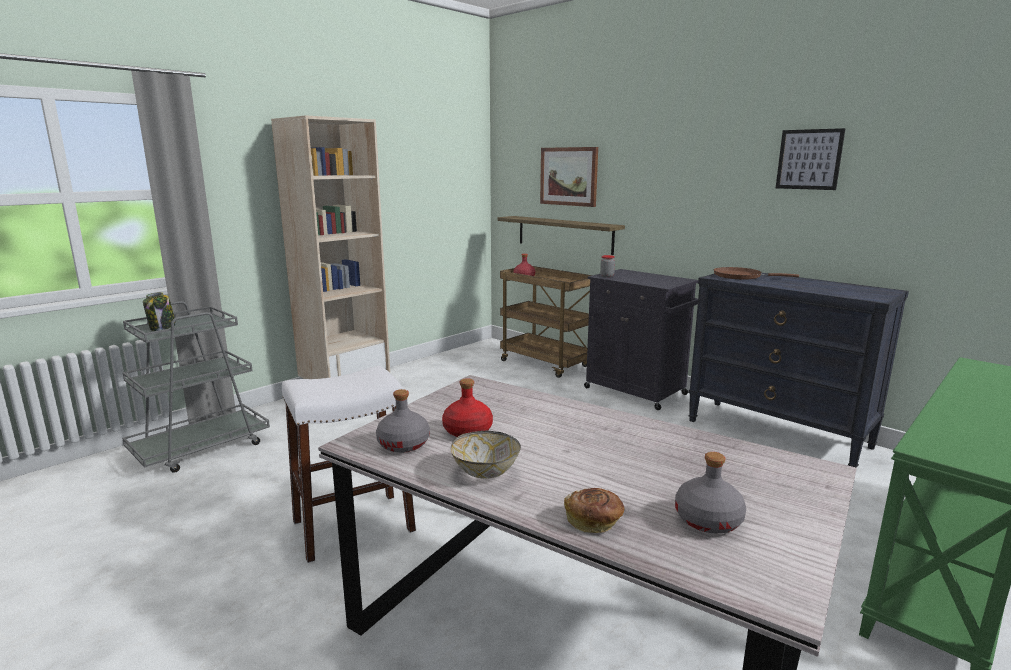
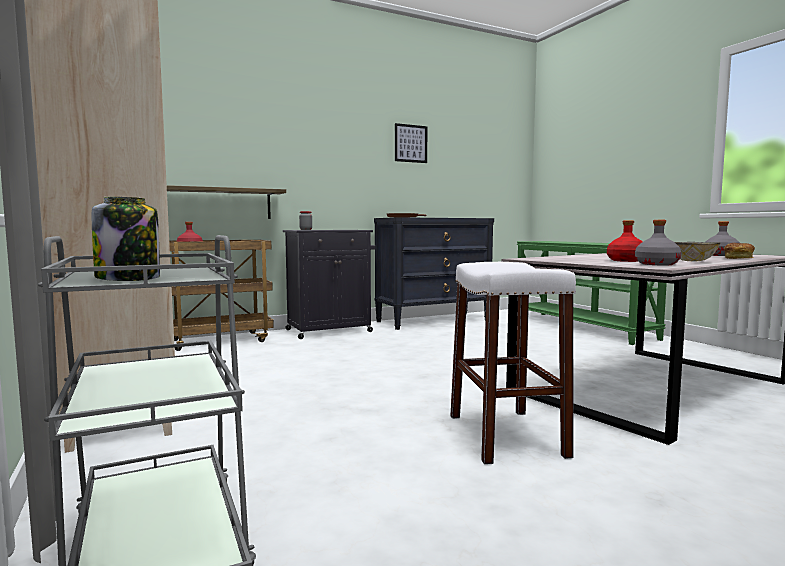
camera: 70 degrees left, 10 degrees down
(569, 176) = (209, 144): picture -> none

